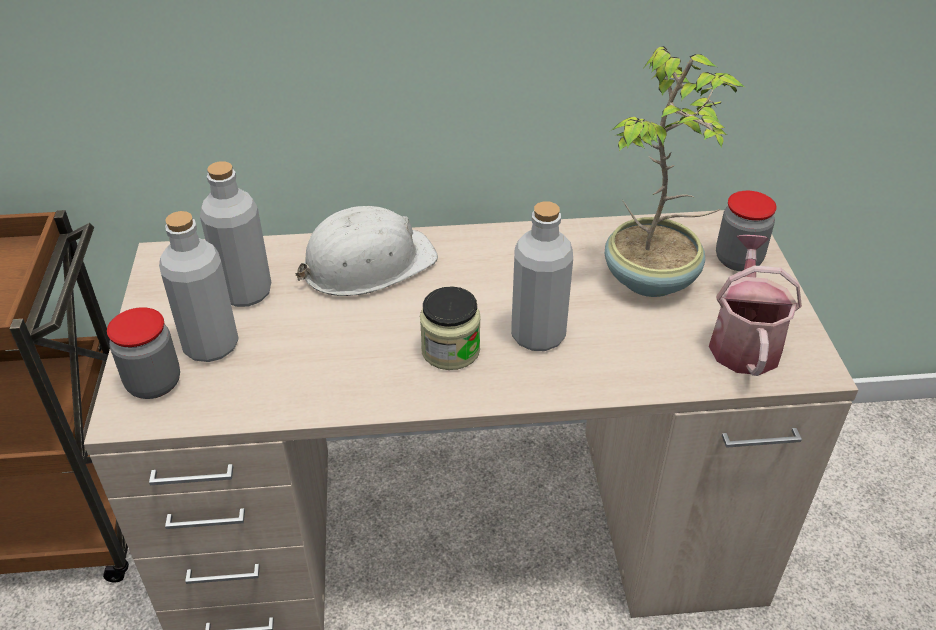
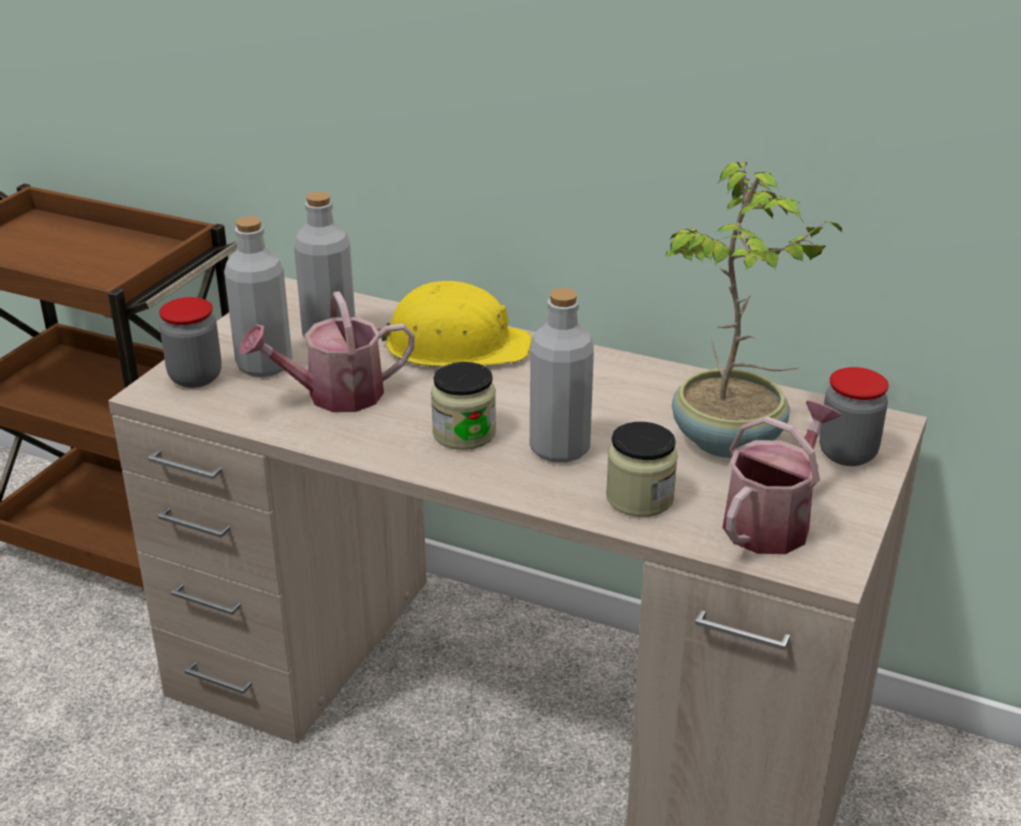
camera: 30 degrees right, 10 degrees down
(304, 354) = (334, 395): none -> watering can
(367, 264) = (456, 346): white hard hat -> yellow hard hat
(637, 358) = (639, 498): none -> jar

